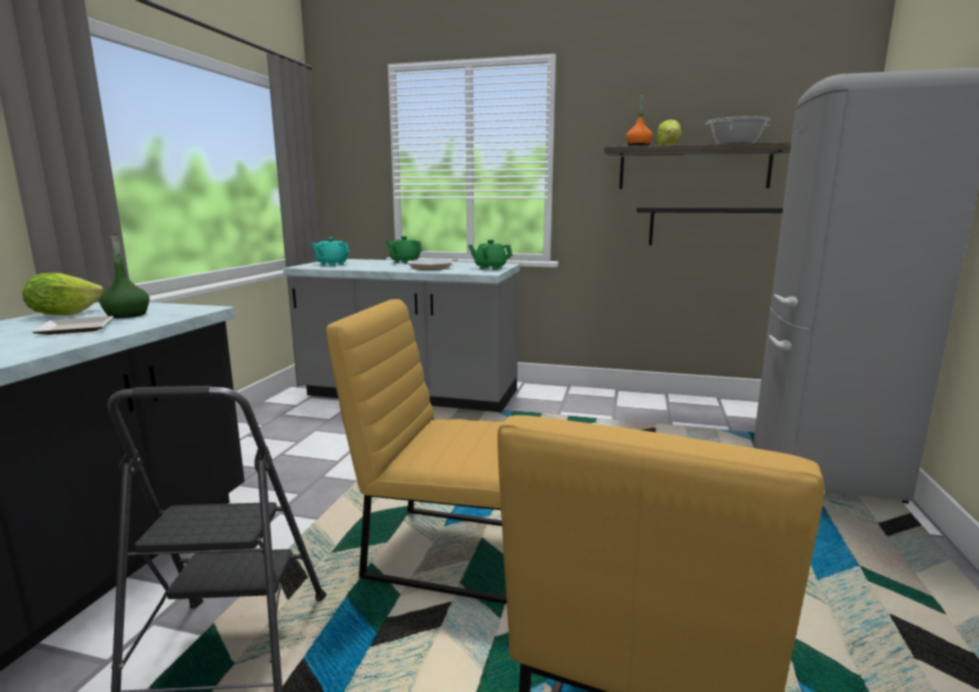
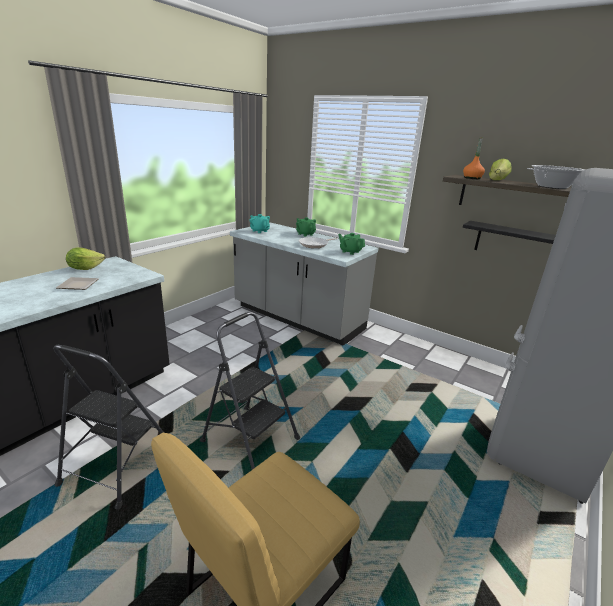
camera: 20 degrees right, 10 degrees up
(127, 315) = (109, 275): green bottle -> none
(448, 551) = (248, 438): yellow chair -> black step ladder

